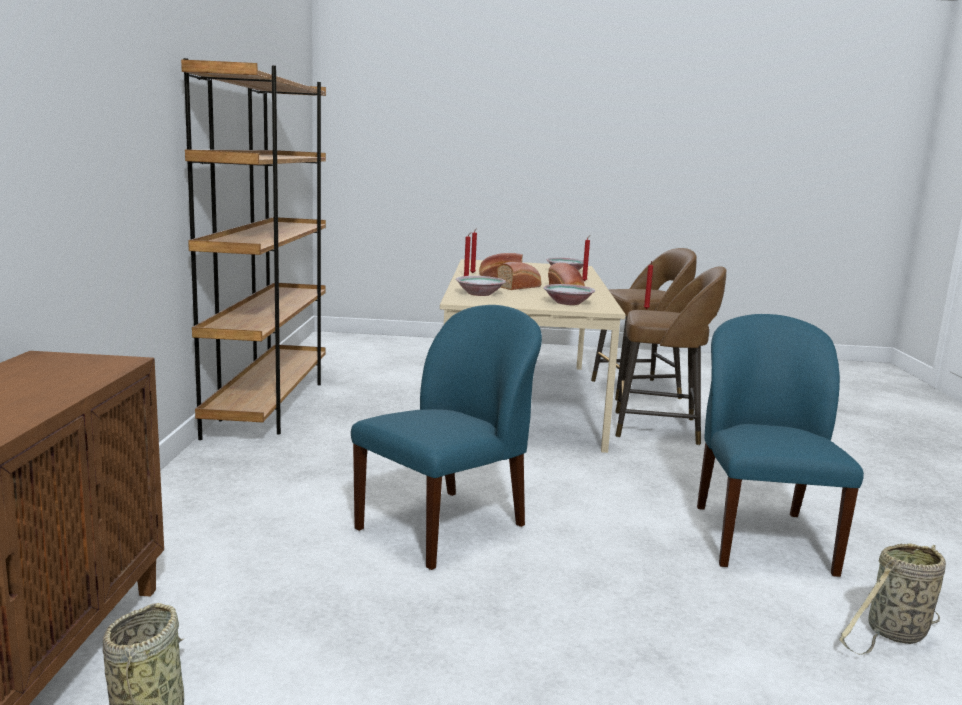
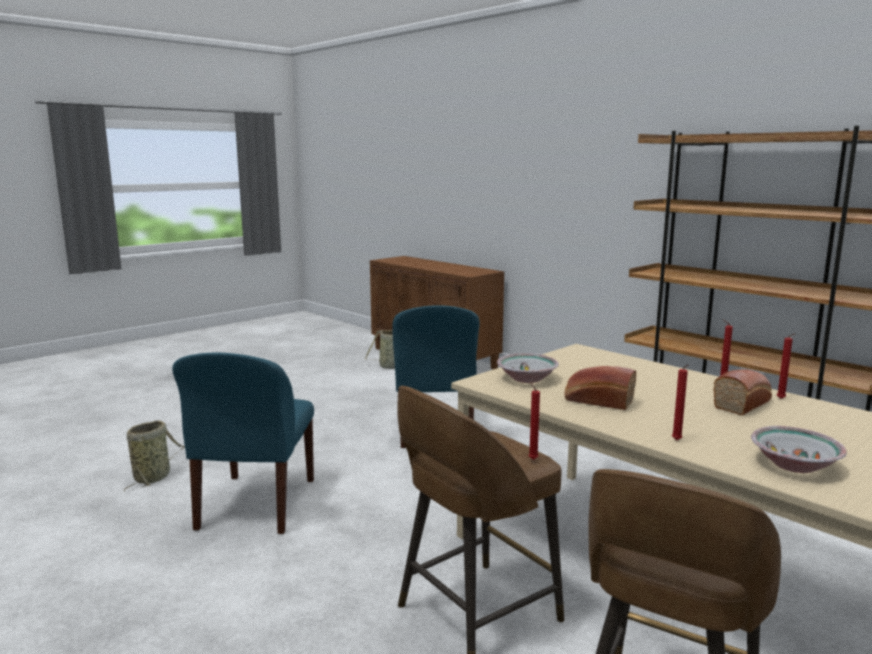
camera: 135 degrees right, 0 degrees up
(480, 294) = (610, 363): bowl -> none
(520, 287) = (644, 389): bread -> none
(761, 538) = (255, 505): blue chair -> blue chair turned 45 degrees clockwise

